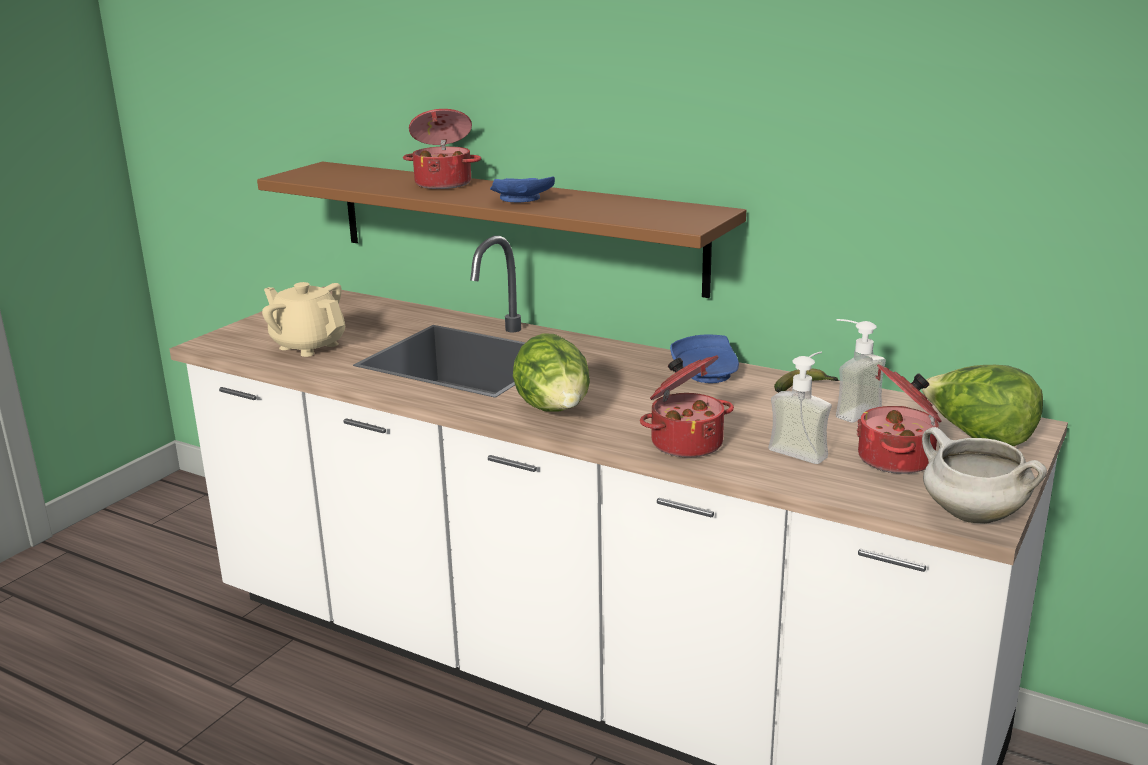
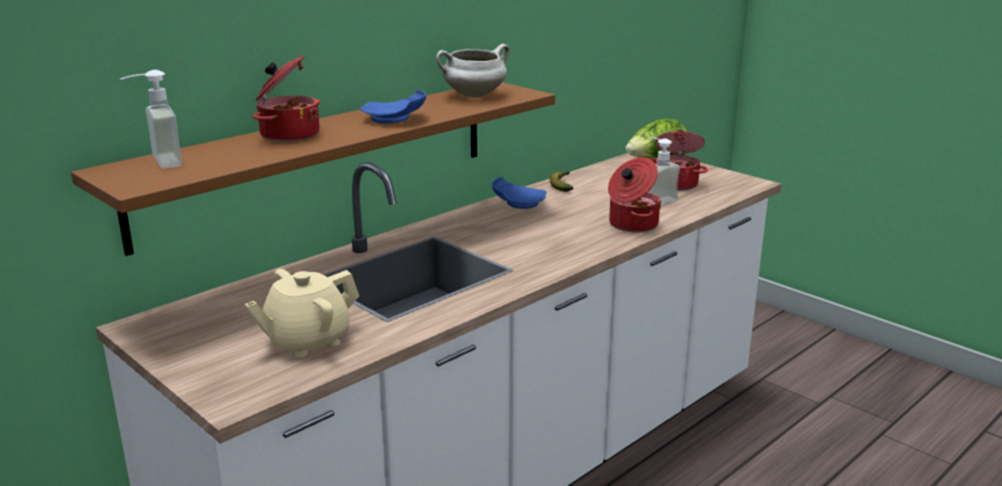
camera: 75 degrees left, 0 degrees up
(555, 411) = (557, 253): lettuce -> none
(849, 410) = (603, 181): soap dispenser -> soap dispenser (156, 162)
(971, 515) = (746, 183): white cooking pot -> white cooking pot (473, 96)

